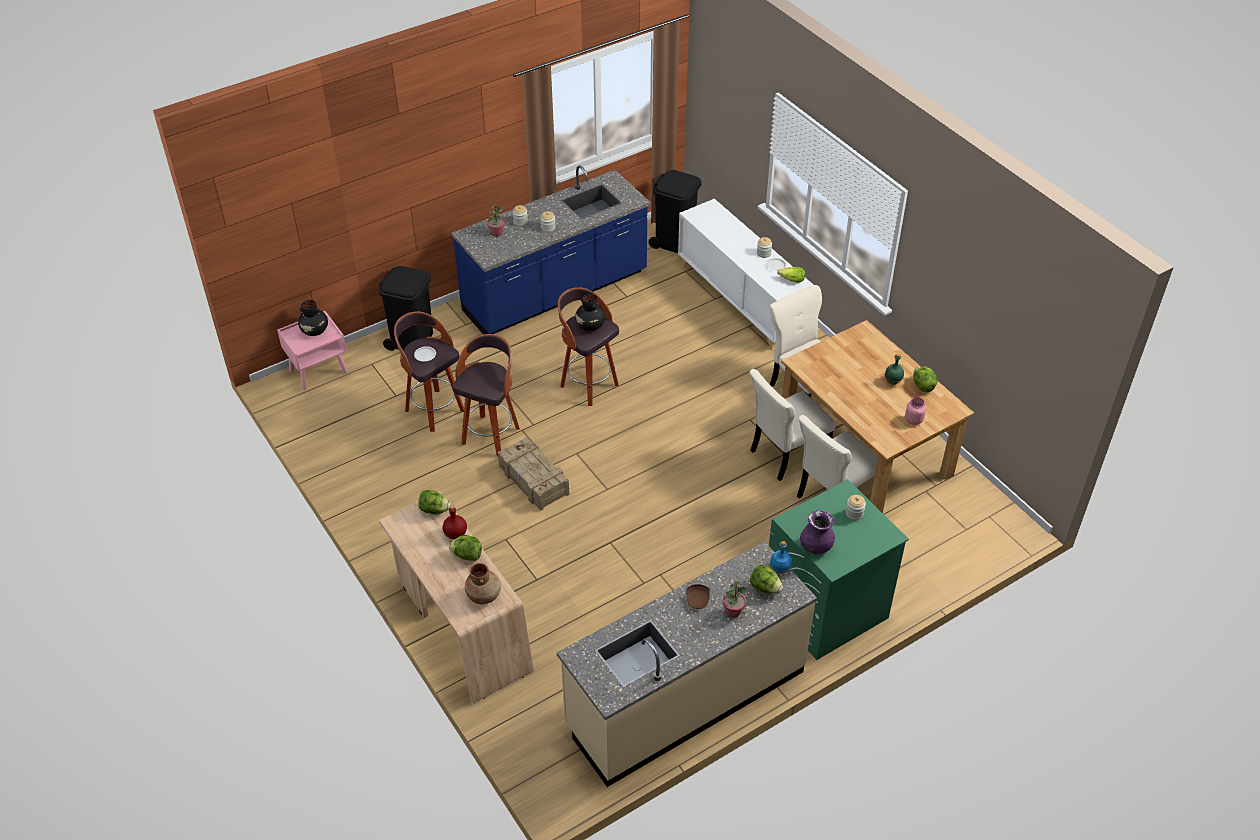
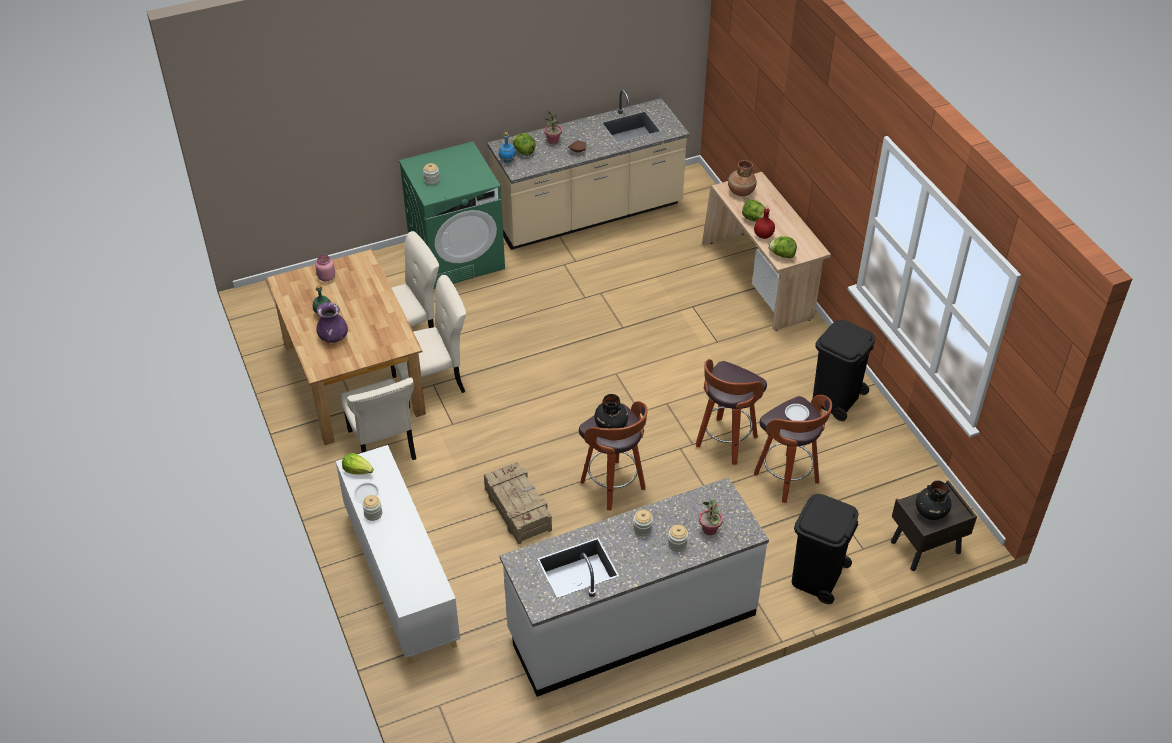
camera: 170 degrees left, 0 degrees up
(319, 371) = (924, 548): pink nightstand -> brown nightstand
(533, 481) = (686, 390): crate -> crate (518, 509)
(556, 293) = (631, 623): blue counter -> white counter
(674, 240) = (451, 694): black trash can -> black trash can (835, 399)
(816, 547) = (474, 162): purple vase -> purple vase (333, 337)
(922, 386) = (297, 306): lettuce -> none

